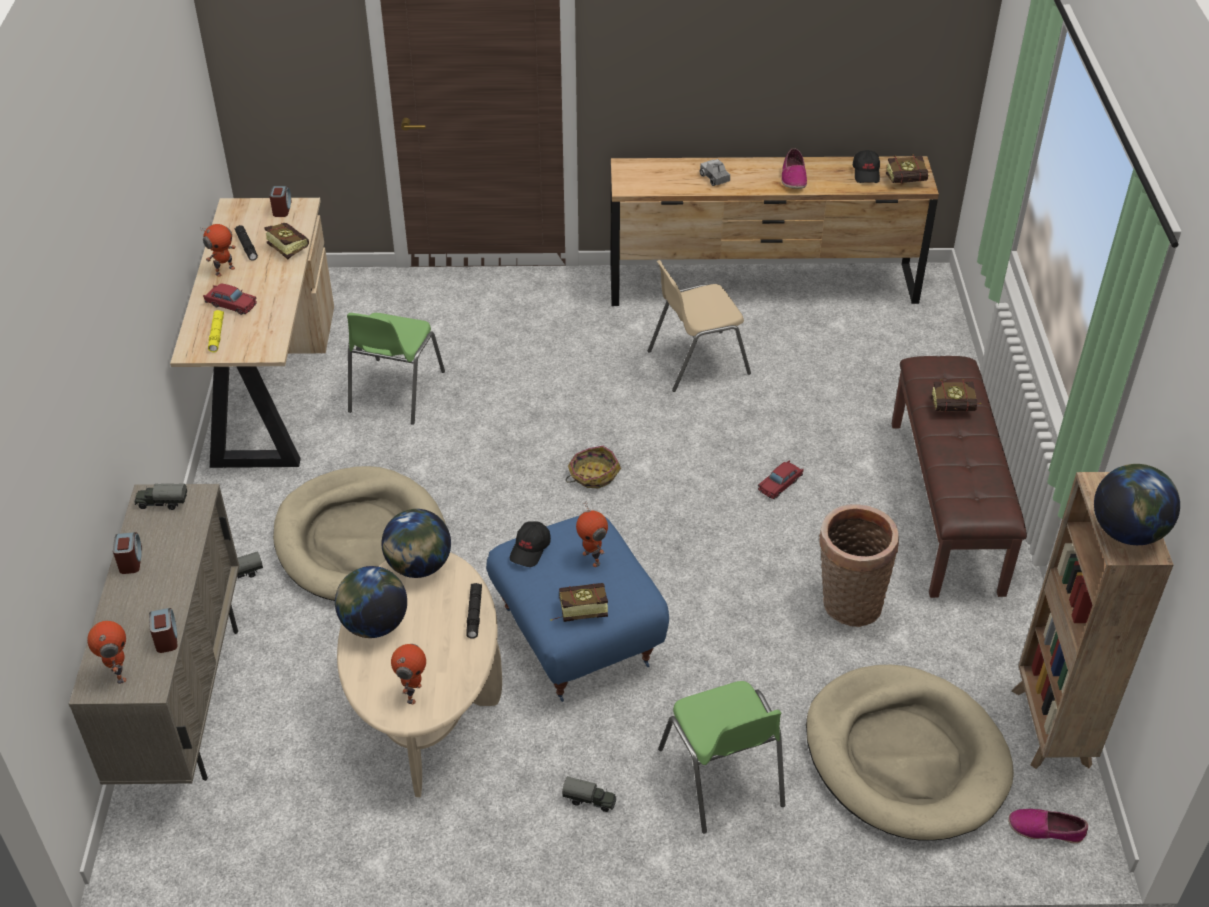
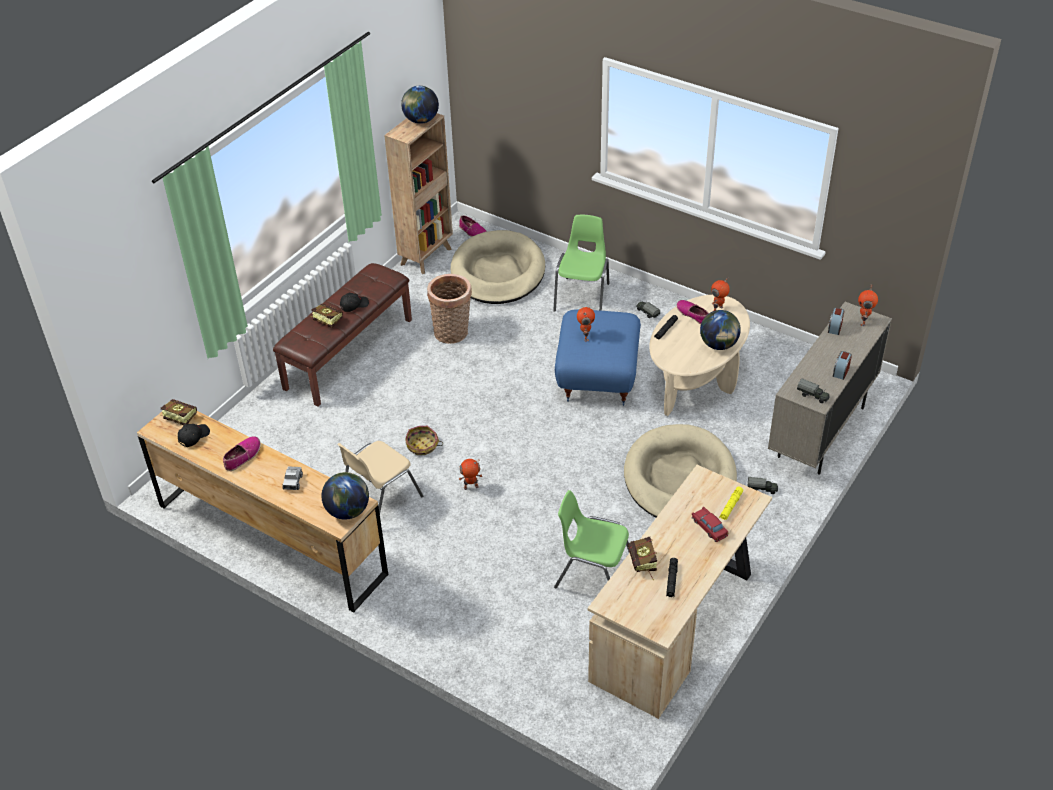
camera: 145 degrees left, 0 degrees up
(224, 270) = (699, 563): toy robot -> toy robot (471, 488)
(282, 209) = (624, 608): alarm clock -> none
(394, 392) = (593, 575): green chair -> green chair turned 120 degrees counterclockwise
(419, 566) = (678, 362): globe -> globe (348, 511)
(448, 662) = (693, 315): none -> shoe
(530, 549) = (612, 353): black cap -> black cap (354, 305)
(577, 611) = (612, 318): book -> none
(593, 475) = (515, 456): basket -> basket (422, 446)
(696, 362) = (380, 500): beige chair -> beige chair turned 120 degrees clockwise
(780, 484) = (418, 402): red toy car -> none

